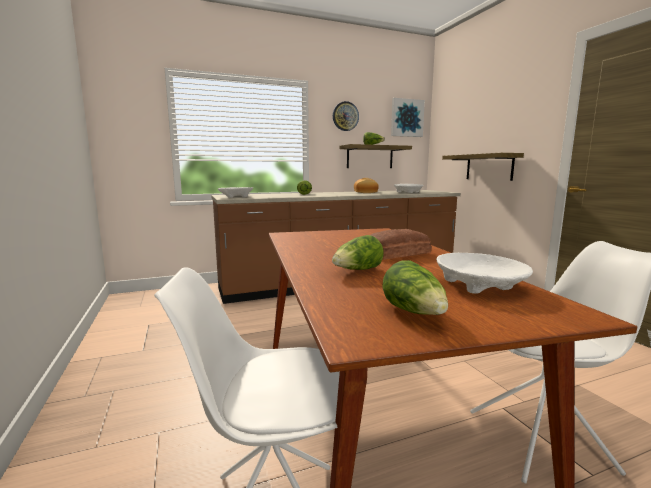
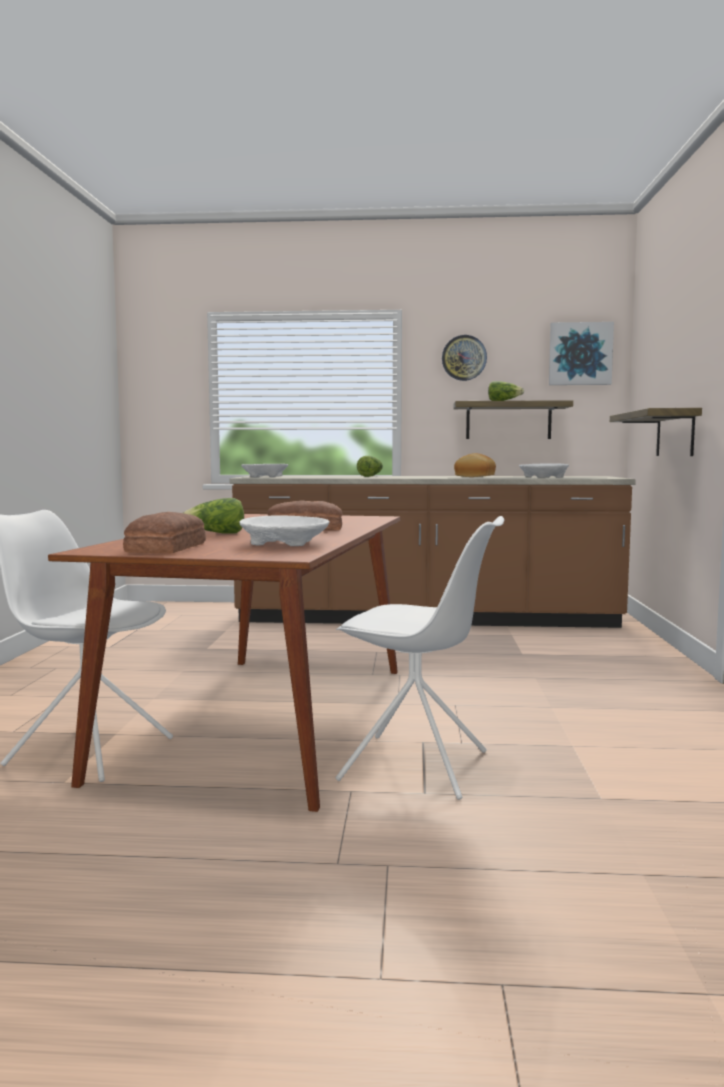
camera: 25 degrees right, 5 degrees down
(415, 313) = (169, 548): lettuce -> bread

